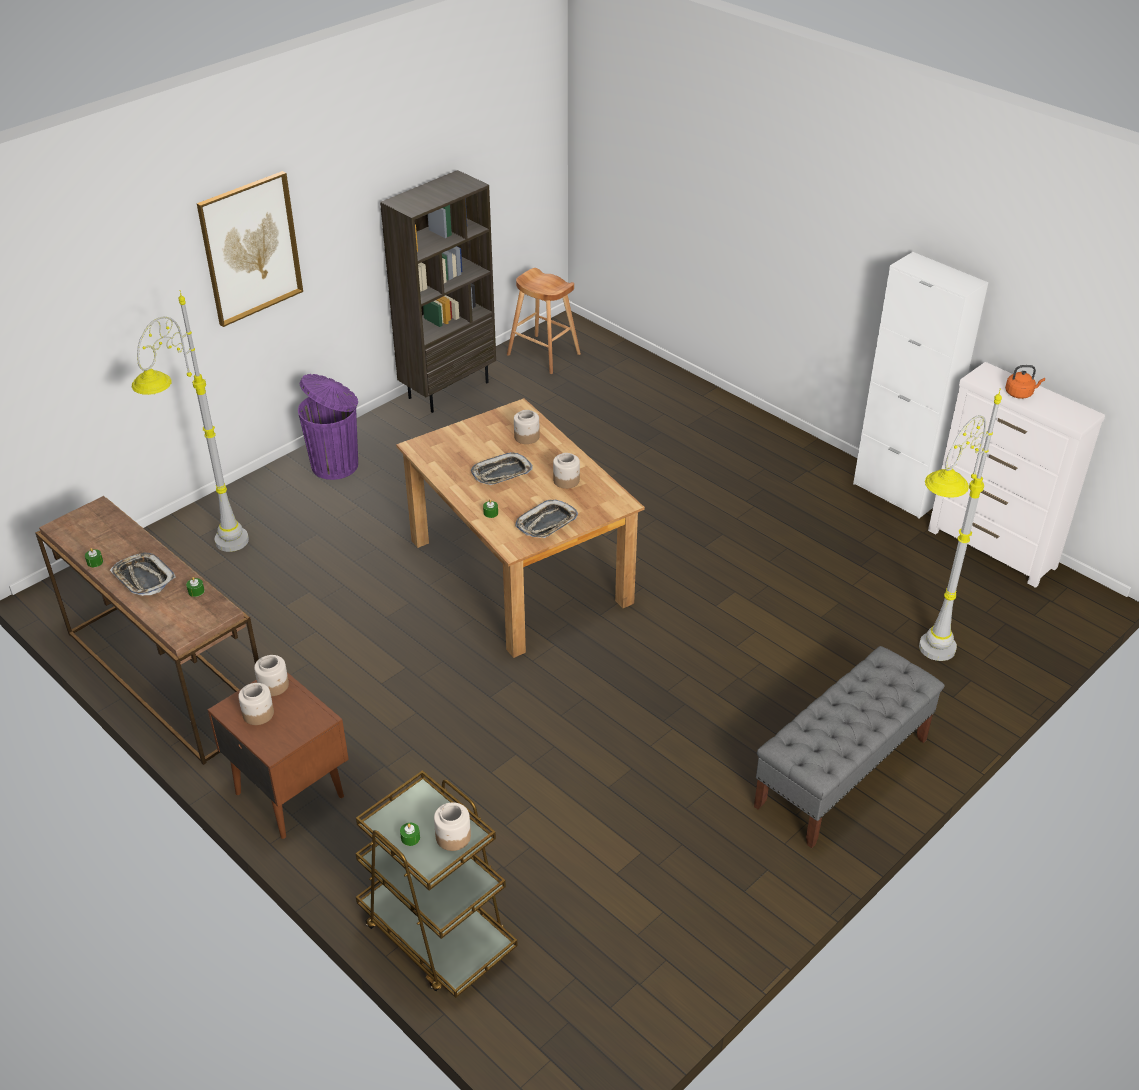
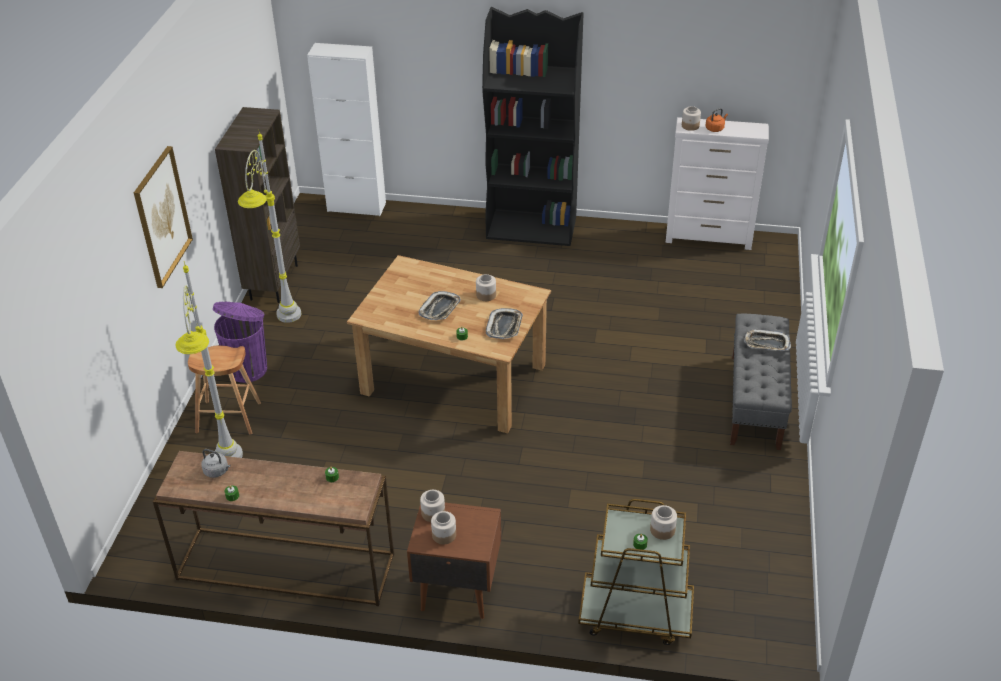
camera: 35 degrees left, 0 degrees up
(110, 532) = (217, 471): none -> grey kettle
(143, 578) = (283, 488): tray -> tray (766, 343)
(526, 437) = (429, 279): jar -> jar (690, 126)
(544, 354) = (316, 230): brown stool -> brown stool (229, 417)
(779, 446) = (532, 228): none -> black bookcase
(895, 493) = (627, 228): white cabinet -> white cabinet (356, 207)
(919, 664) = (735, 321): grey floor lamp -> grey floor lamp (283, 328)

